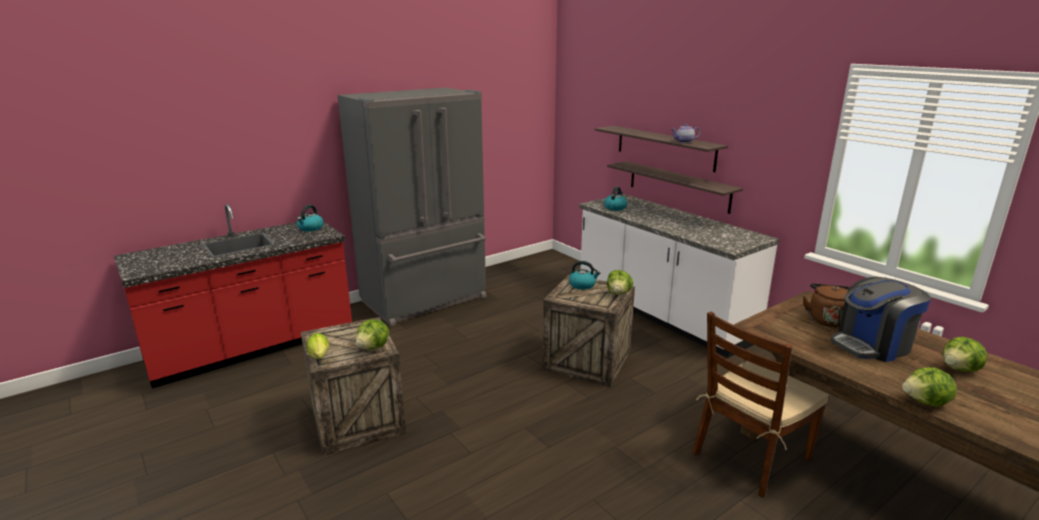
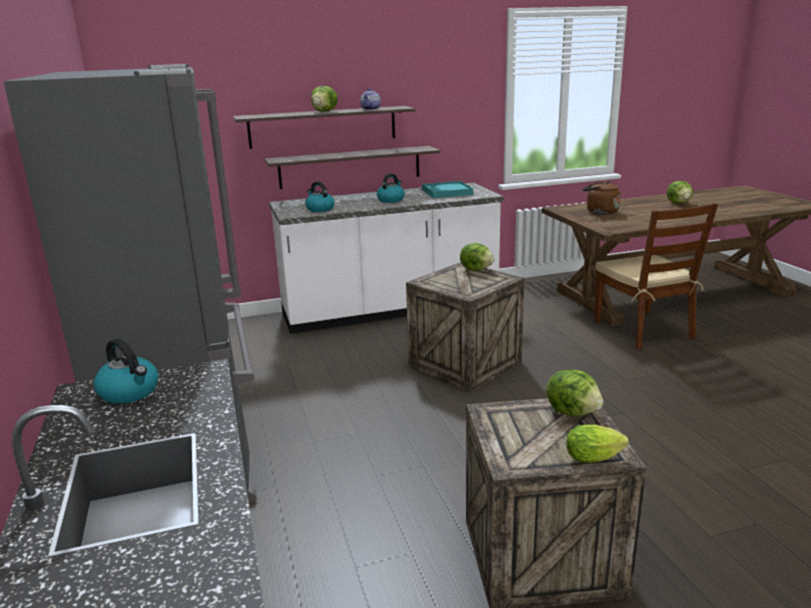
camera: 70 degrees left, 0 degrees up
(583, 285) = (442, 280): kettle -> kettle (391, 200)
(719, 234) = (447, 192): none -> turquoise tray
(872, 345) = (644, 211): coffee machine -> none
(926, 402) = (724, 216): lettuce -> lettuce (325, 111)

